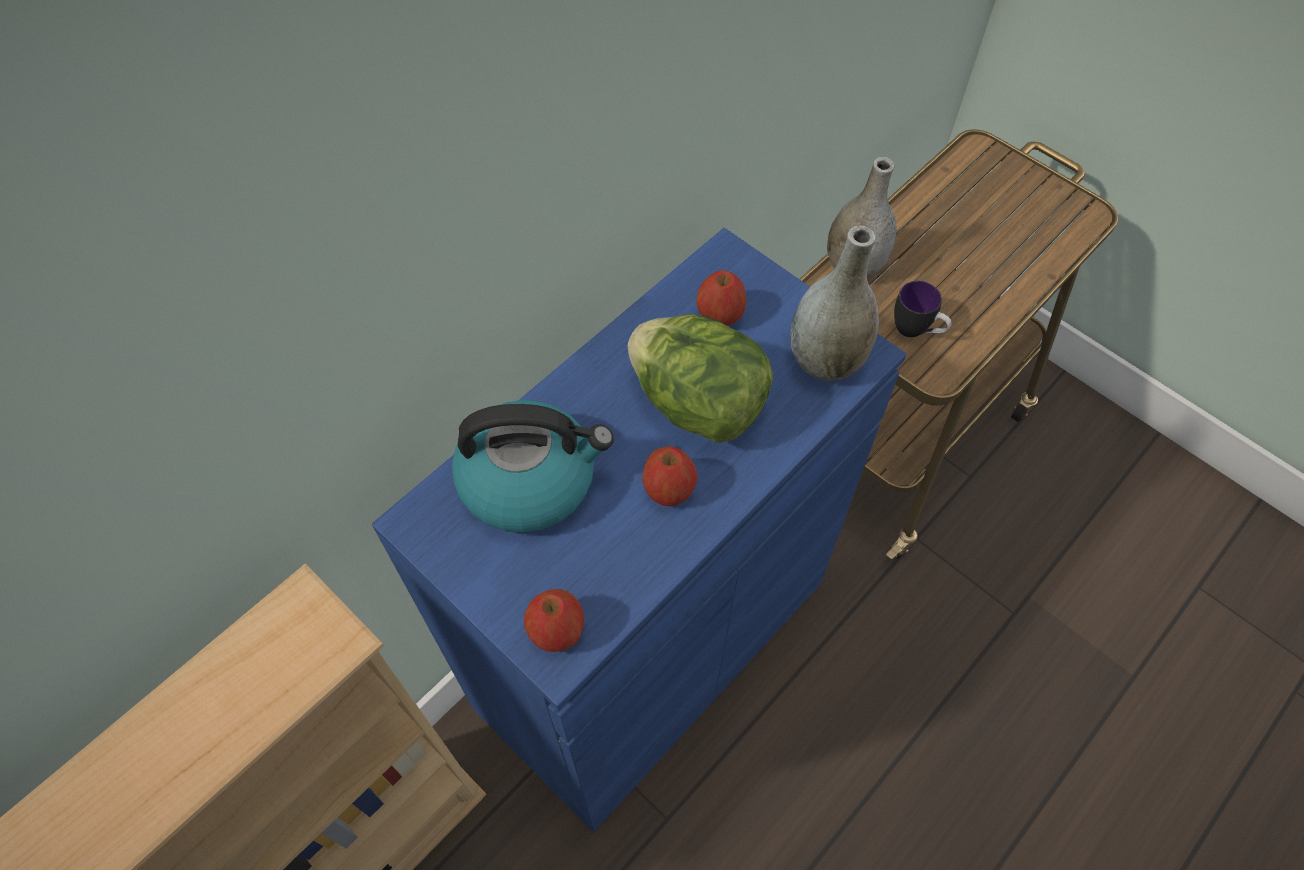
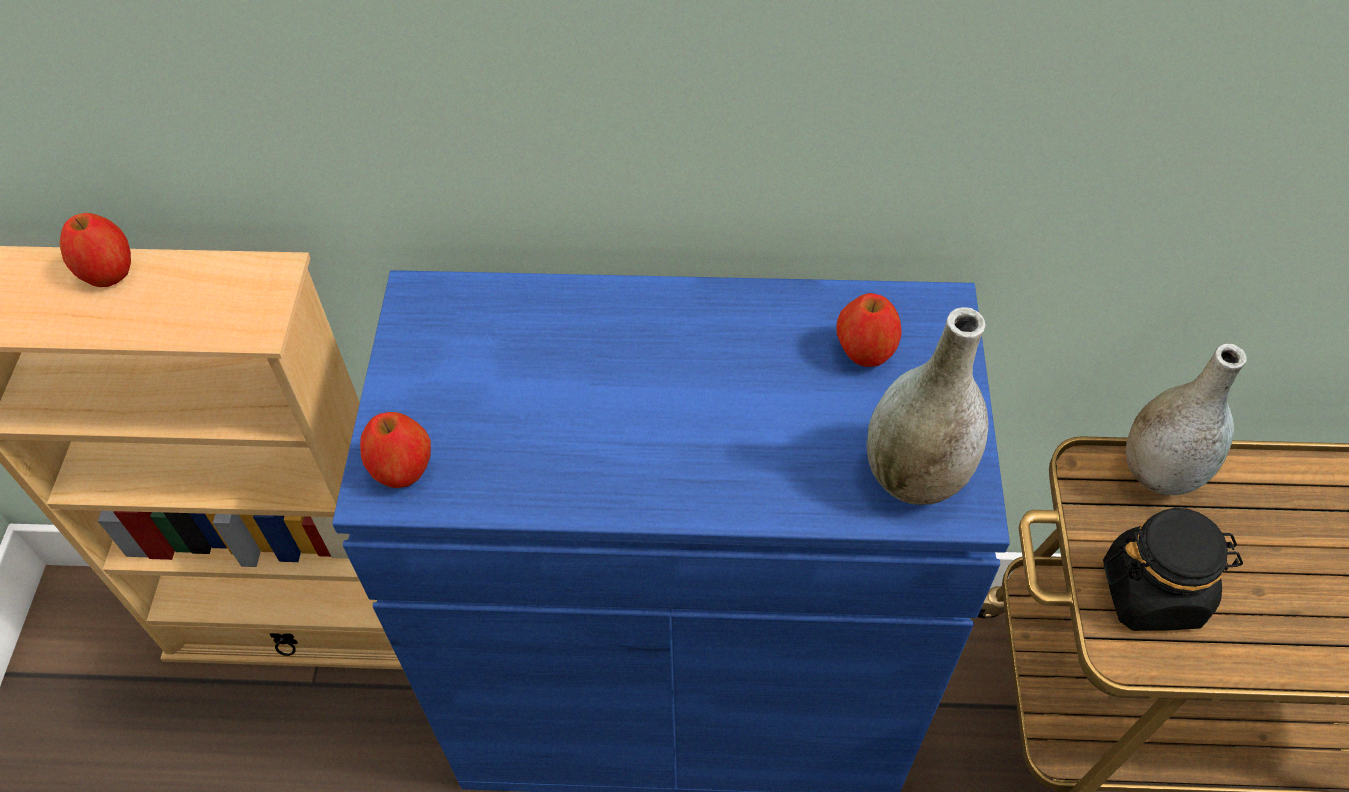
camera: 50 degrees right, 5 degrees down
(530, 479) = (535, 341): kettle -> none
(669, 490) = (627, 450): apple -> apple (109, 273)
(698, 404) = (745, 406): lettuce -> none
(916, 331) = (1152, 592): mug -> black jar

